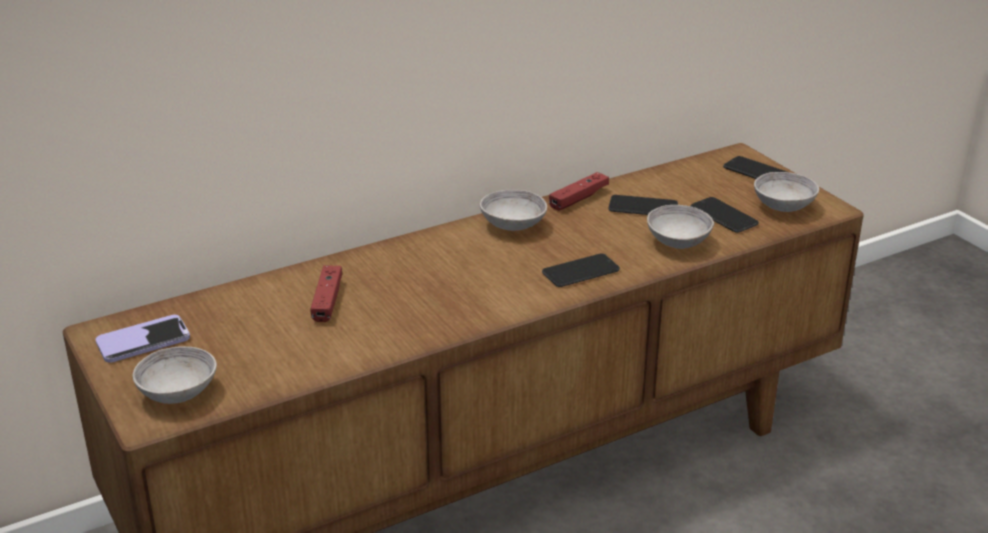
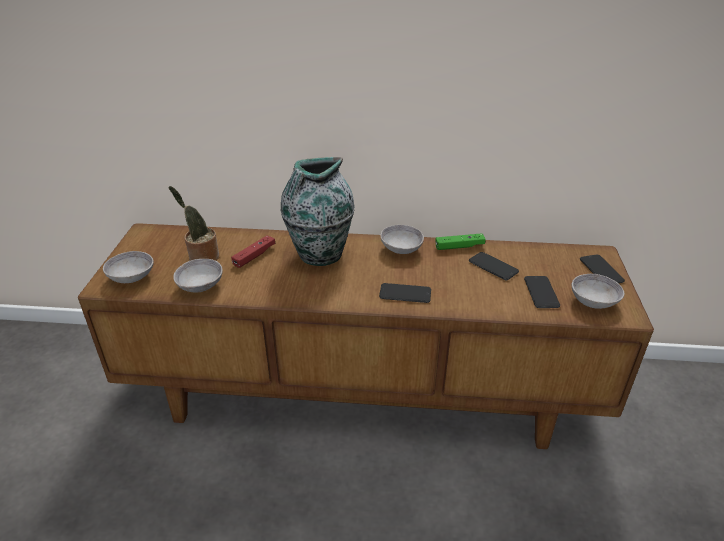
camera: 35 degrees right, 5 degrees up
(143, 341) = (153, 243): phone -> none
(250, 330) = (201, 257): none -> potted plant
(416, 268) = (319, 255): none -> vase
(578, 198) = (459, 246): red game controller -> green game controller
(678, 242) = (489, 298): grey bowl -> grey bowl (200, 286)

